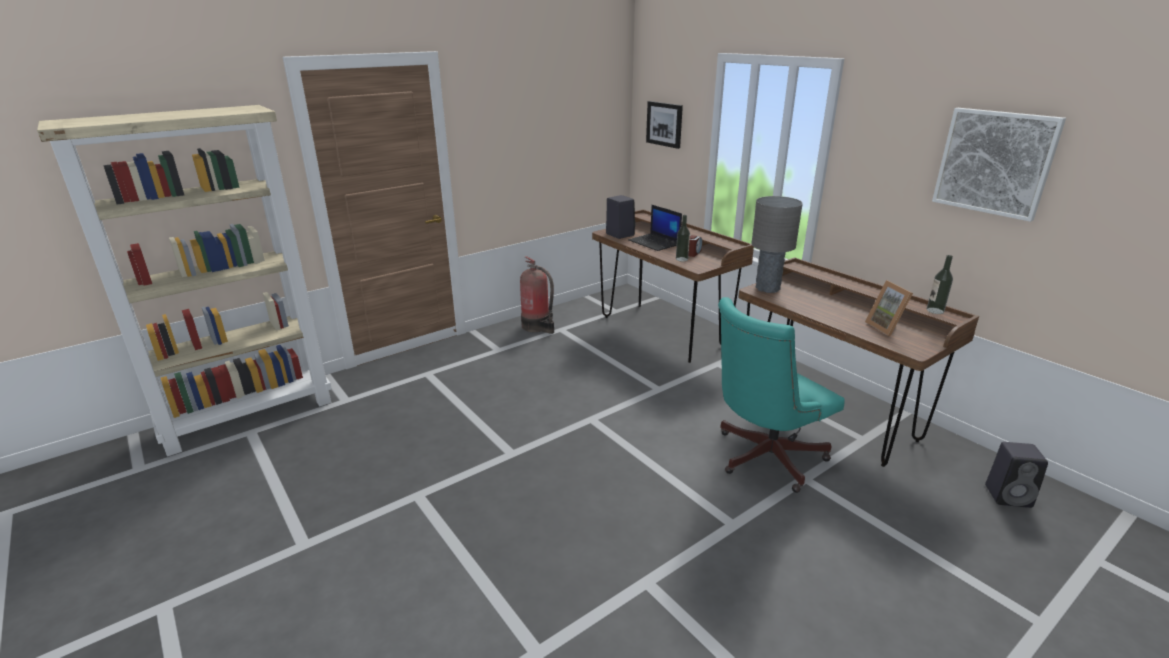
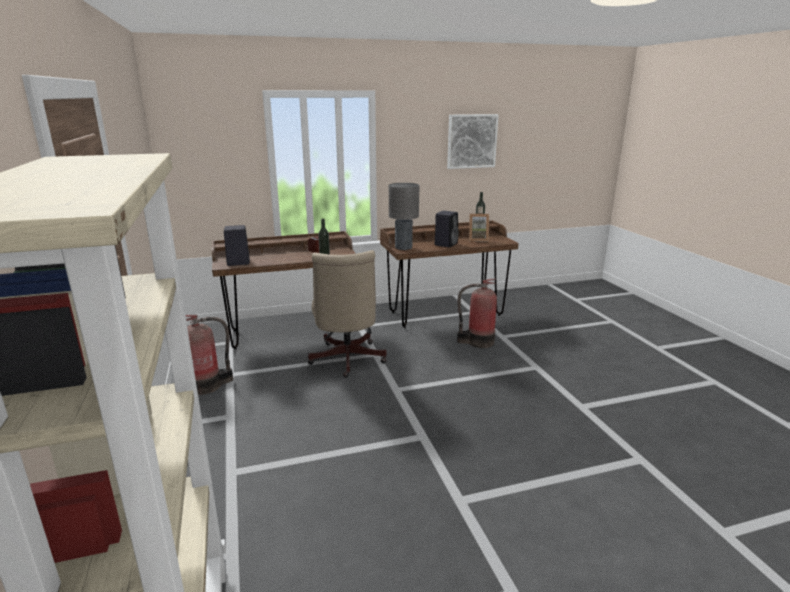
camera: 70 degrees left, 5 degrees down
(629, 376) = (346, 361): none -> beige office chair
(655, 243) = (277, 256): laptop -> none
(664, 124) = (206, 158): picture -> none
(763, 458) = (478, 342): turquoise office chair -> fire extinguisher
(1009, 496) = (532, 299): black speaker -> black speaker (446, 244)

